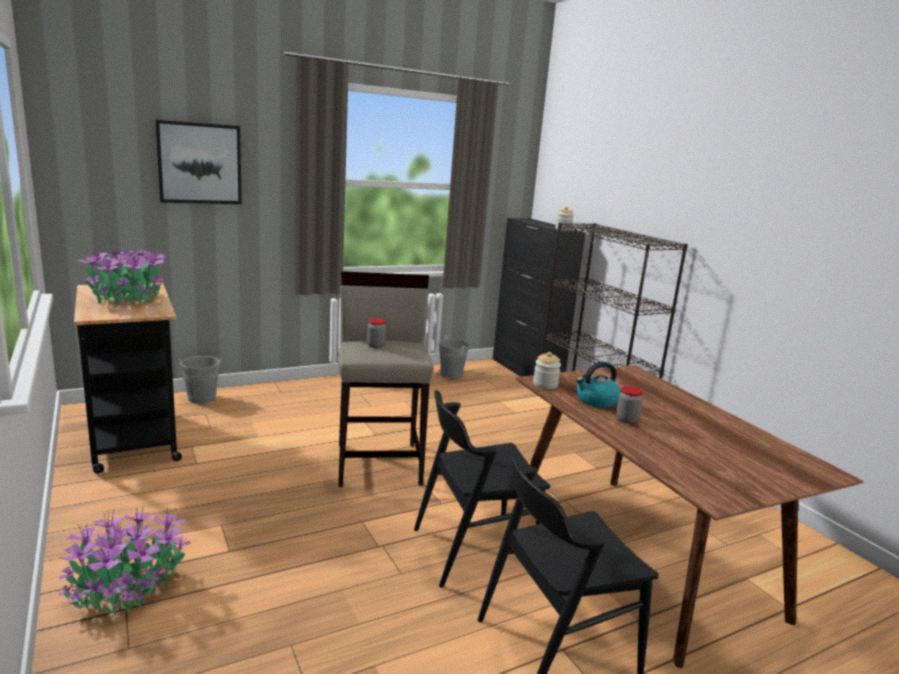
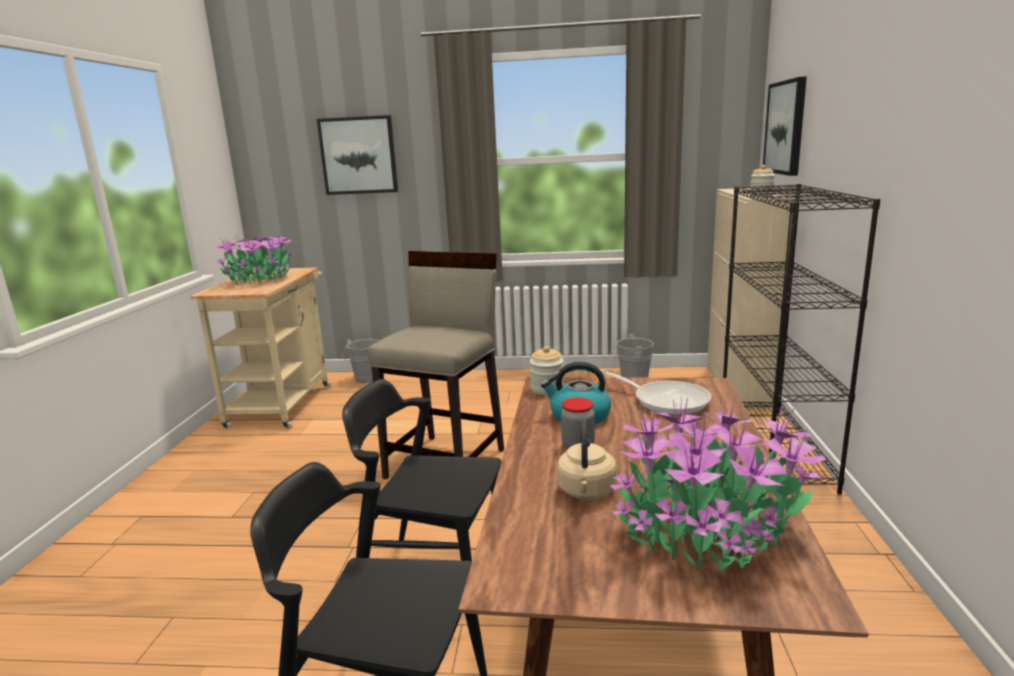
camera: 35 degrees right, 0 degrees up
(128, 588) = (136, 527): potted plant -> potted plant (708, 532)
(133, 435) = (283, 403): black cart -> beige cart
(375, 345) = (425, 331): jar -> none
(526, 372) = (737, 386): black cabinet -> beige cabinet
(572, 179) = (786, 127): none -> picture
(625, 383) = (665, 400): none -> frying pan
(674, 445) = (586, 492): none -> beige kettle

